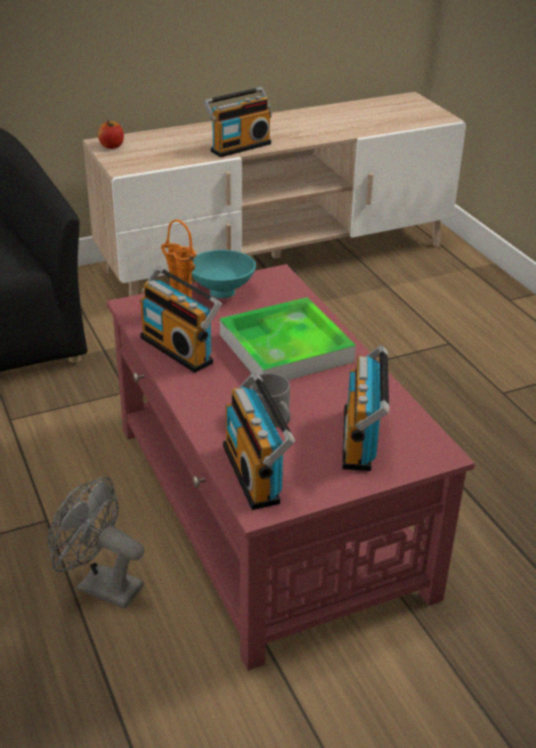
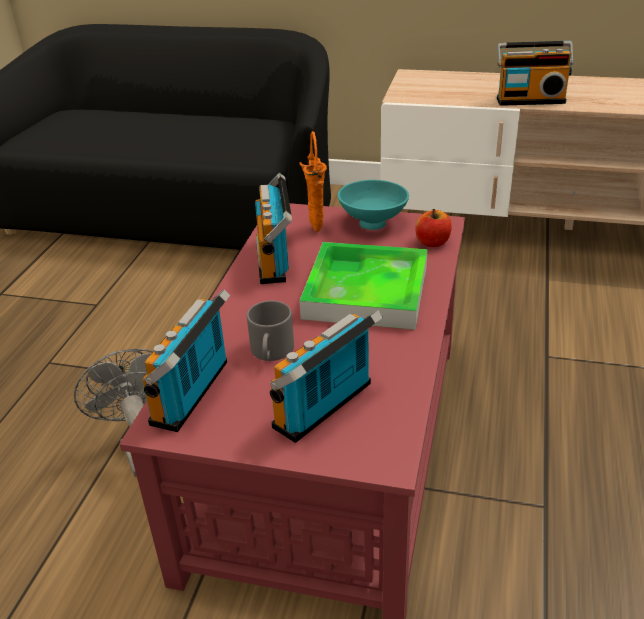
camera: 40 degrees right, 0 degrees up
(112, 146) = (414, 78): apple -> apple (433, 242)

